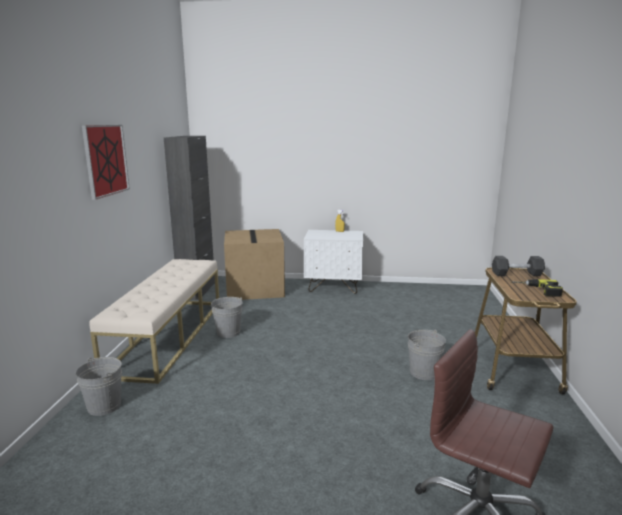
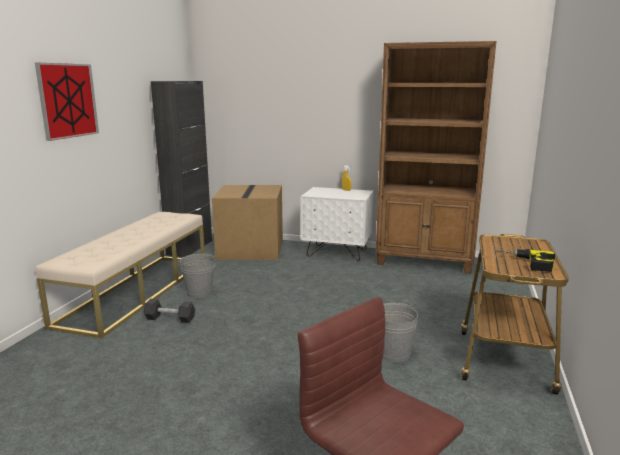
camera: 10 degrees right, 0 degrees up
(104, 406) = (38, 356): grey bucket -> none
(411, 290) = (425, 262): none -> brown bookcase
(516, 274) = (514, 243): black dumbbell -> black dumbbell (170, 318)

